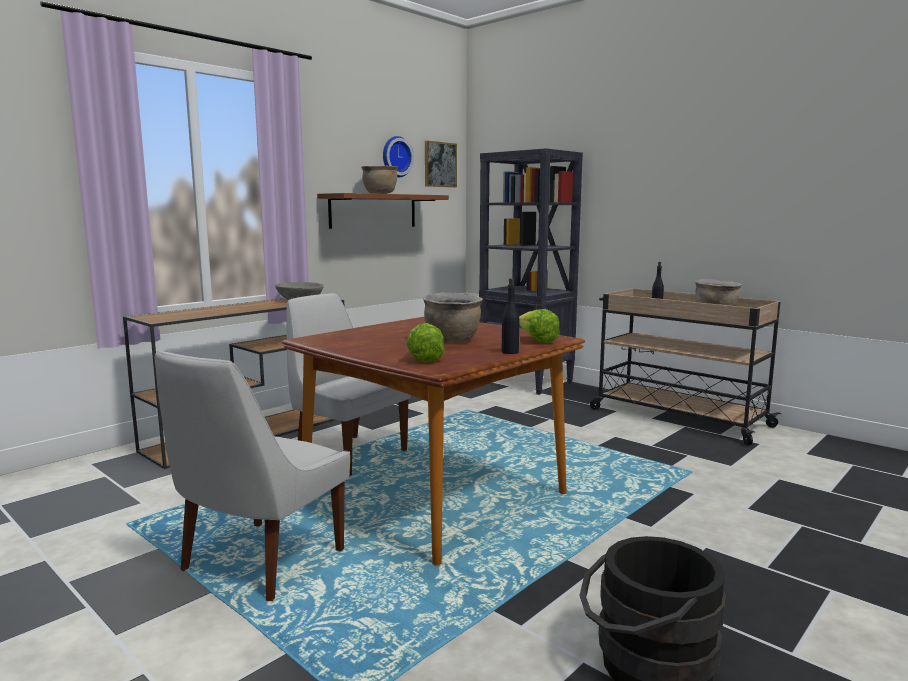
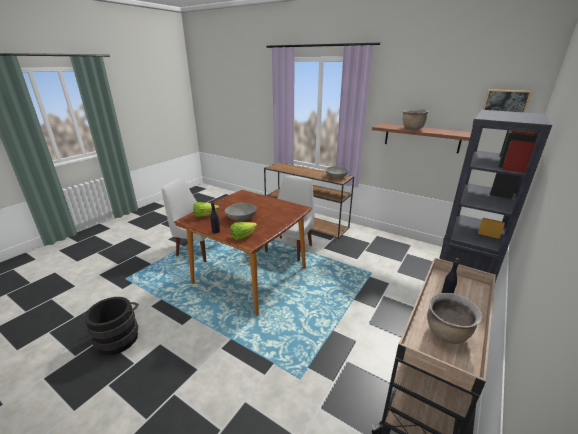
camera: 80 degrees right, 15 degrees up
(395, 157) = (451, 102): wall clock -> none
(452, 340) = (241, 218): brown cooking pot -> grey bowl

